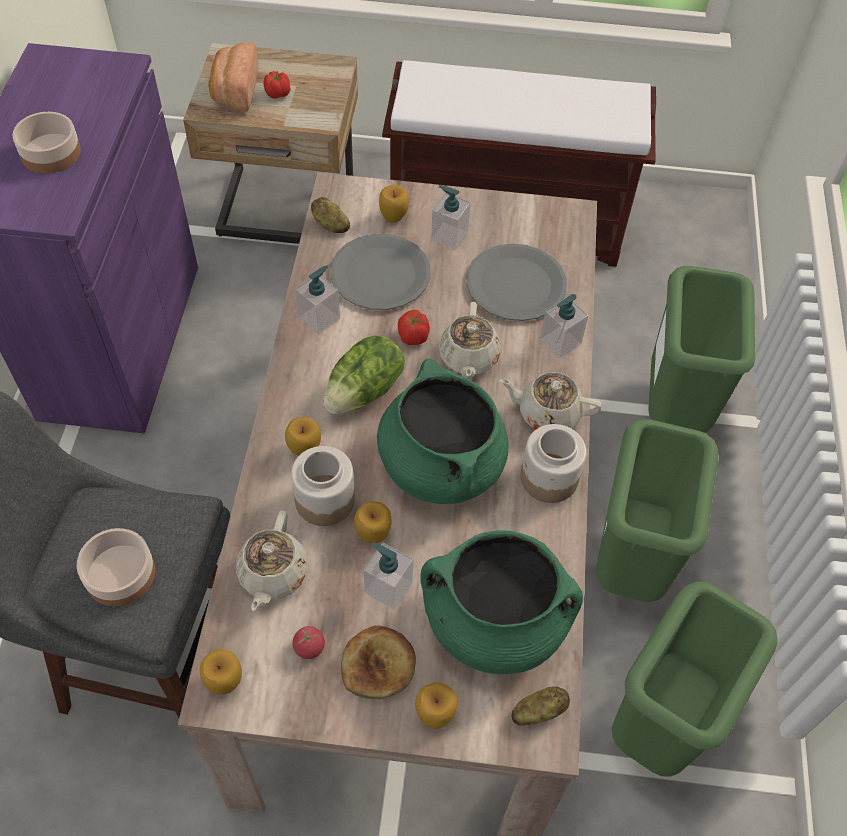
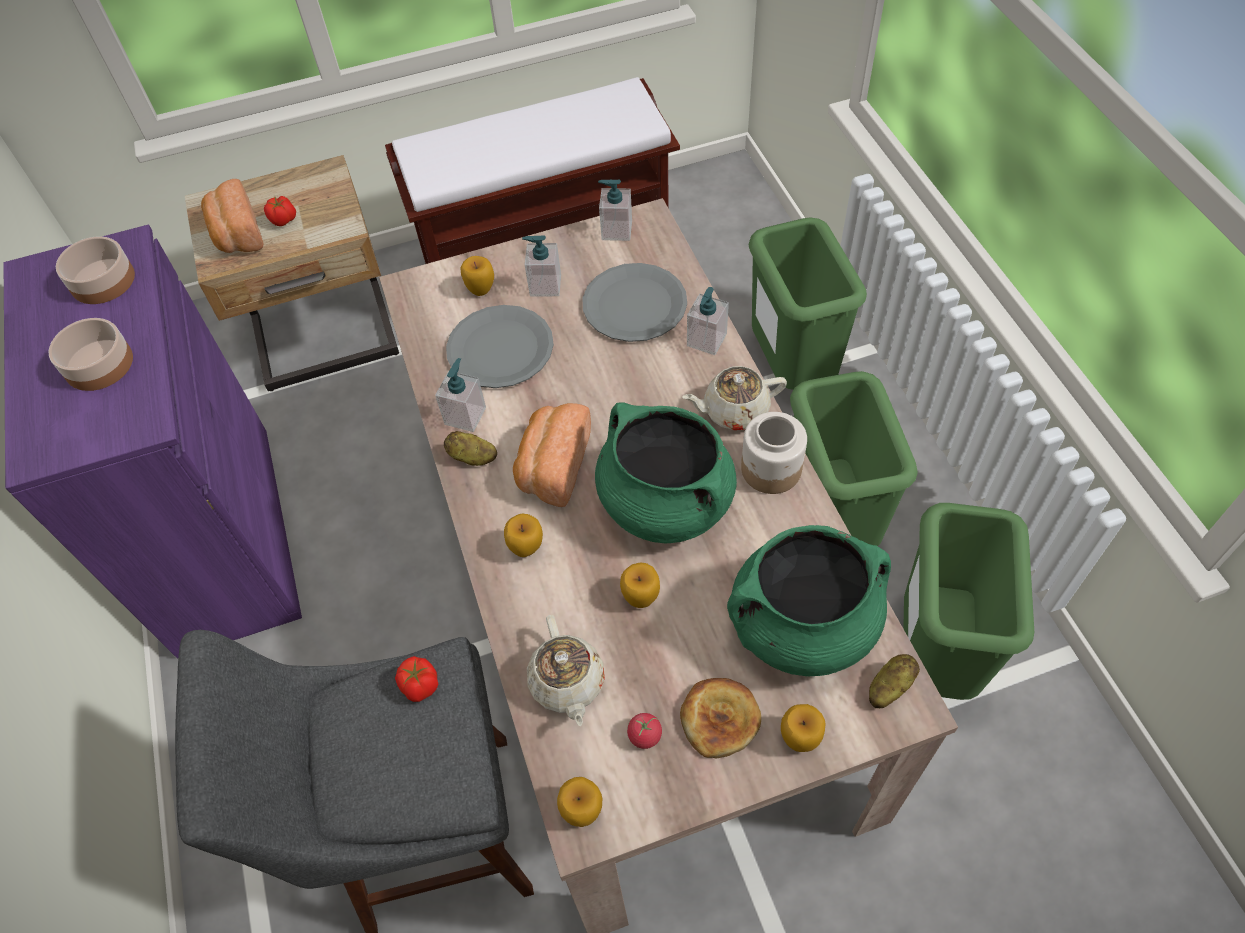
camera: 20 degrees left, 0 degrees up
(120, 573) = (409, 758): bowl -> bowl (103, 280)
(324, 499) = (574, 587): jar -> none
(330, 225) = (423, 322): potato -> potato (472, 457)
(365, 391) = (552, 466): lettuce -> bread
(388, 587) = (685, 641): soap dispenser -> soap dispenser (616, 230)
(413, 337) = (567, 395): tomato -> tomato (420, 686)
(468, 358) = (631, 391): beige teapot -> none

